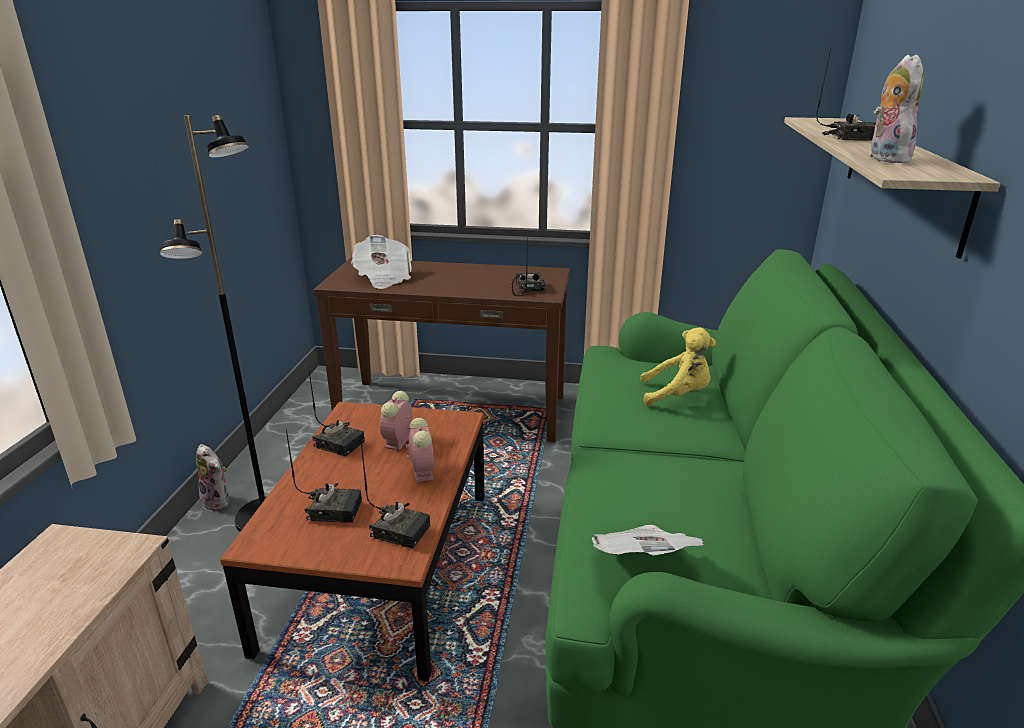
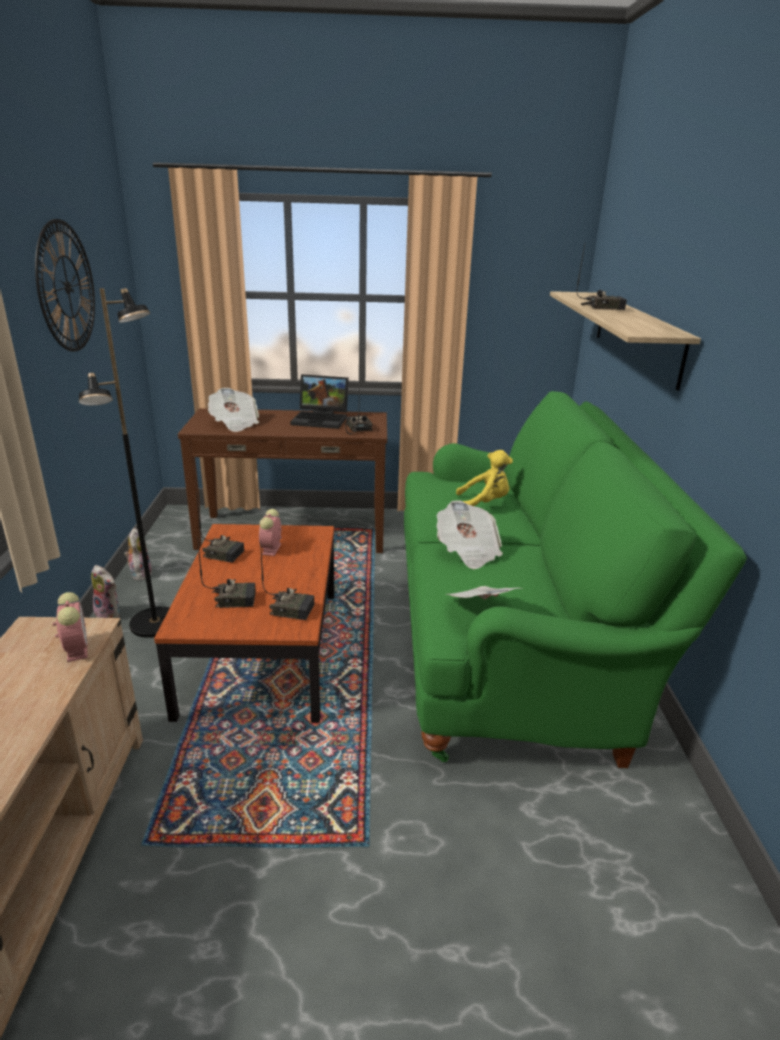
camera: 10 degrees left, 0 degrees up
(175, 115) = (67, 287): none -> wall clock
(421, 470) = (296, 568): alarm clock -> alarm clock (76, 648)
(488, 275) = (322, 419): none -> laptop
(640, 467) = (467, 551): none -> newspaper
(884, 159) = (626, 322): plush toy -> plush toy (140, 573)

